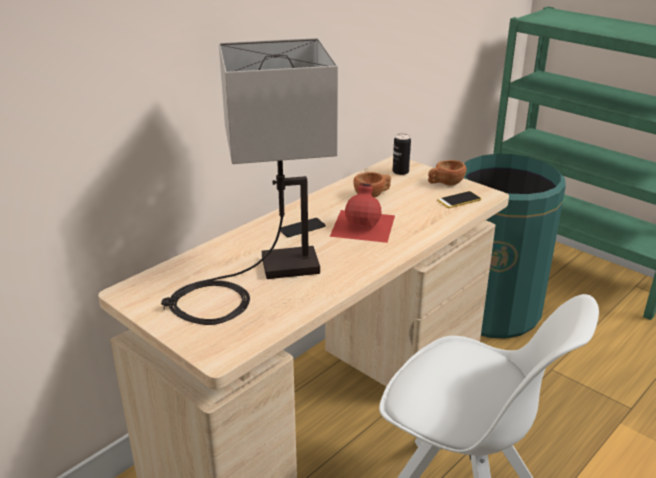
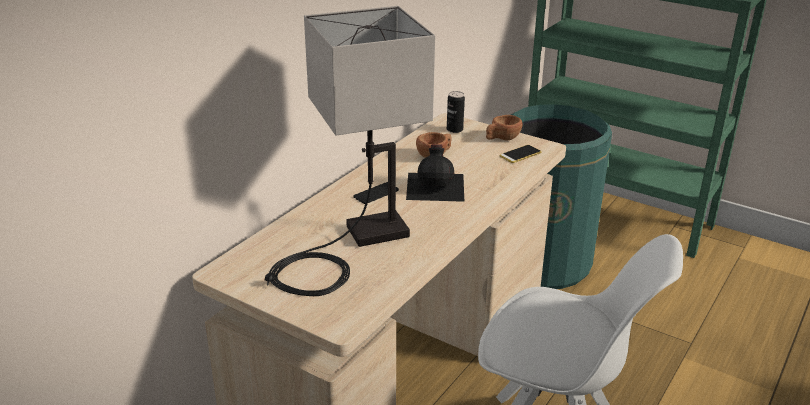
camera: 10 degrees left, 0 degrees up
(364, 225) = (436, 186): red bottle -> black bottle

